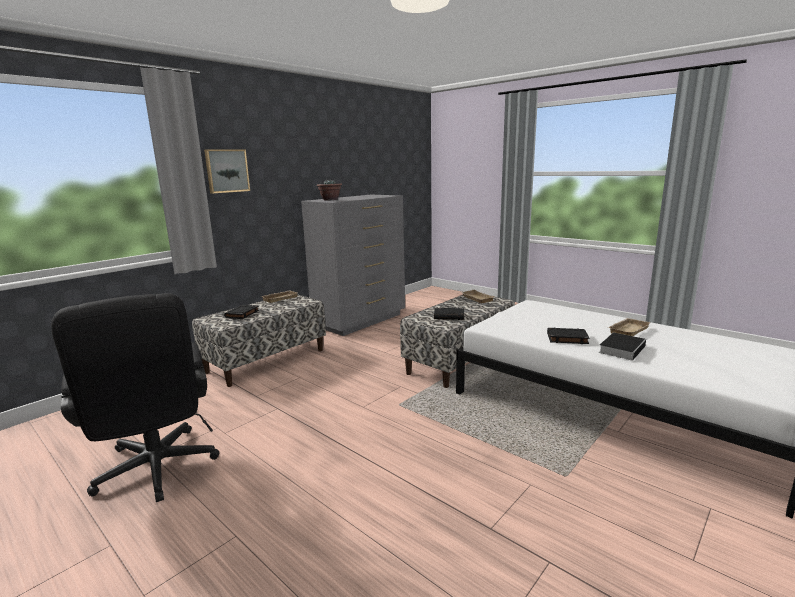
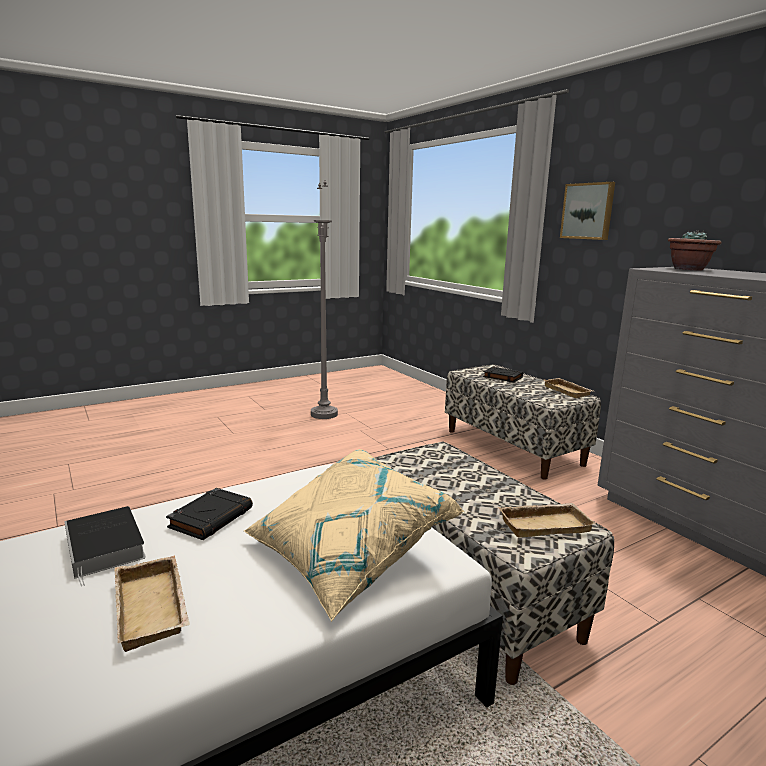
camera: 105 degrees right, 0 degrees up
(157, 472) = (324, 414): black office chair -> grey floor lamp
(449, 316) = (433, 473): black book -> none
(551, 314) = (346, 555): none -> beige pillow

